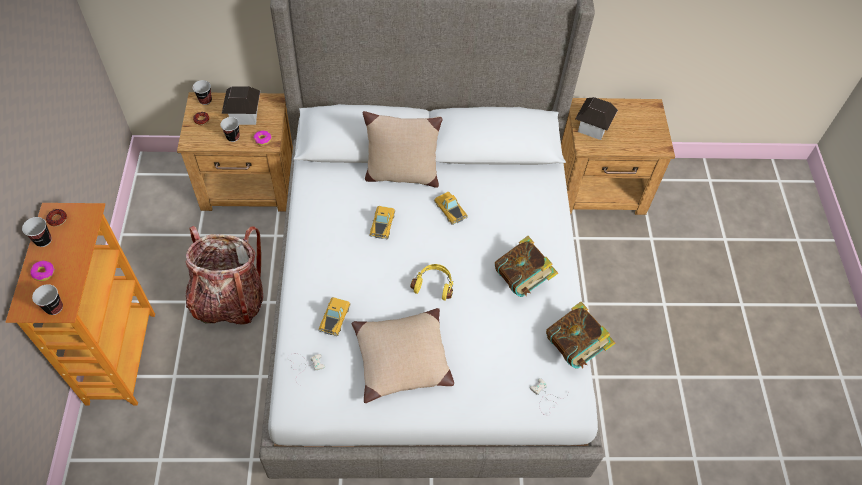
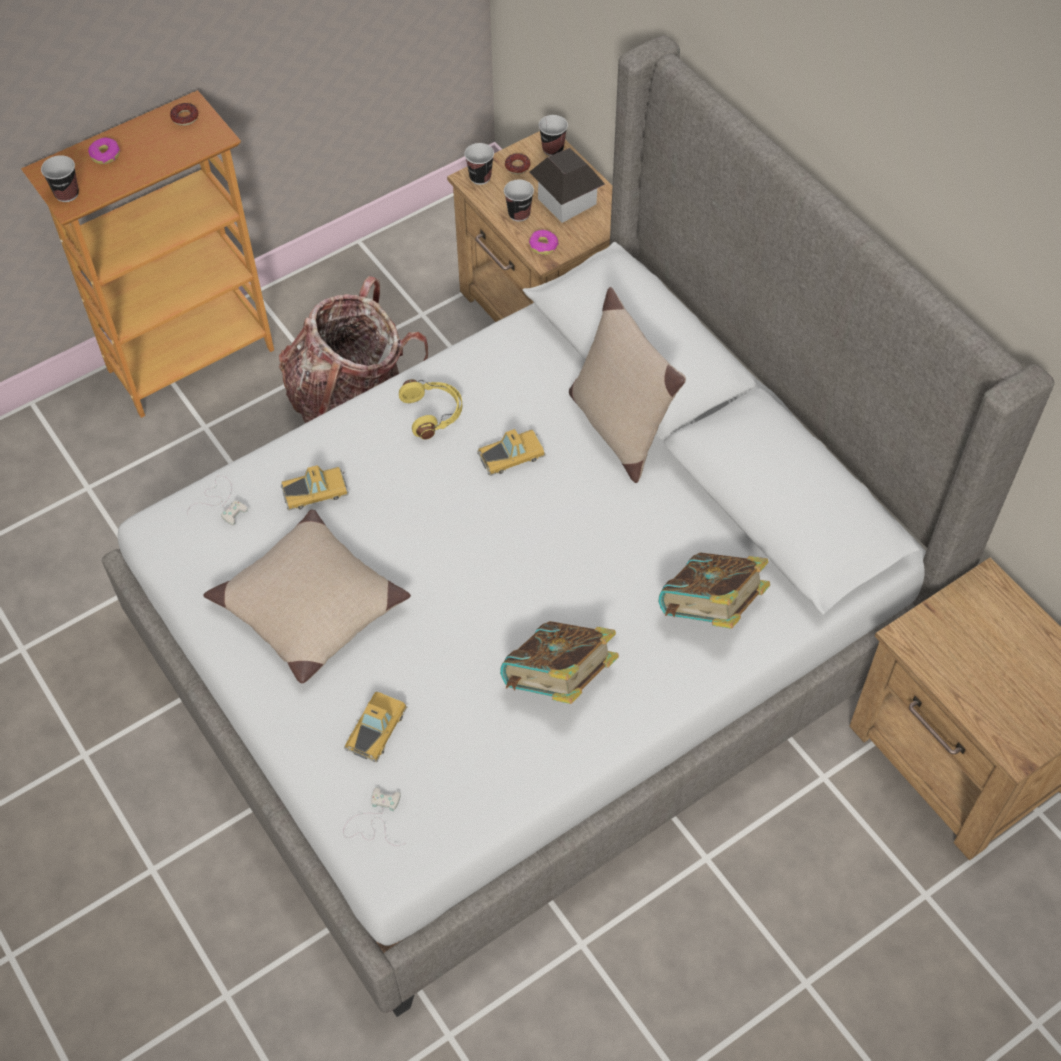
camera: 60 degrees right, 0 degrees up
(43, 240) = (147, 125): cup -> cup (480, 177)
(434, 284) = (458, 574): yellow headphones -> yellow headphones (433, 413)
(450, 209) = (609, 520): toy car -> toy car (377, 728)
(575, 347) = (492, 816): book -> book (710, 610)
(592, 127) = (960, 625): toy house -> none

